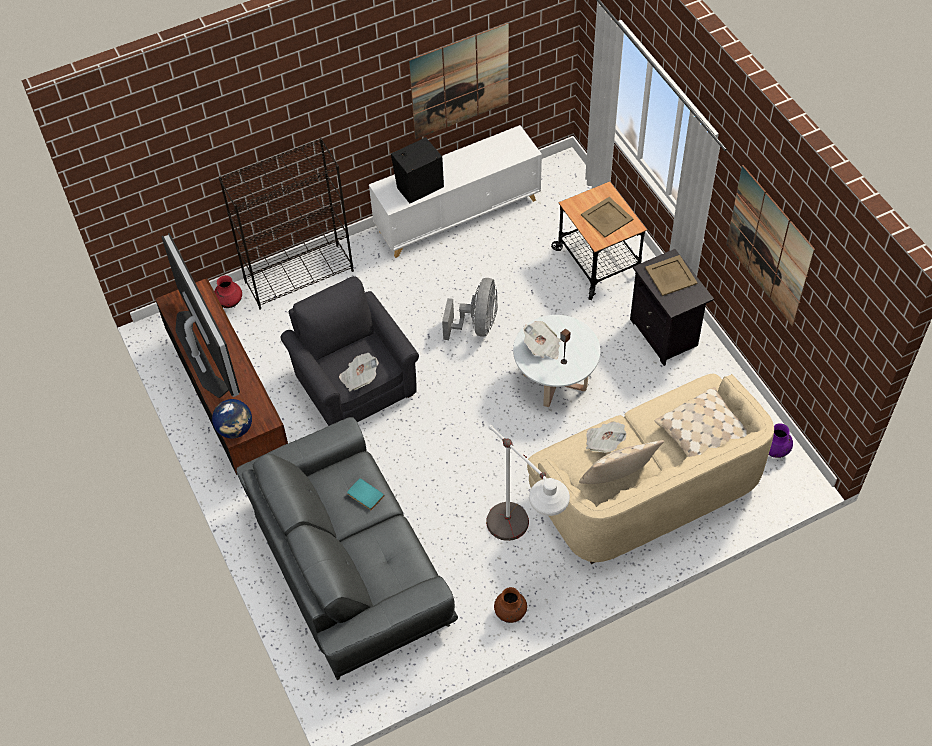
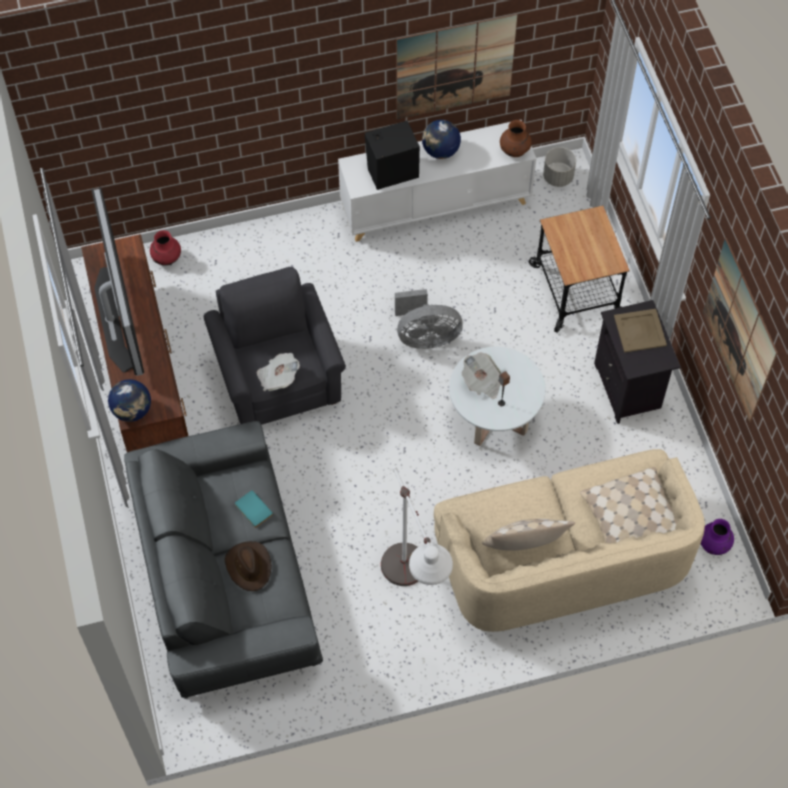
camera: 10 degrees right, 5 degrees up
(299, 276) = (248, 242): black bookcase -> none
(373, 545) = (249, 566): none -> brown hat
(457, 162) = (440, 151): none -> globe
(477, 325) = (425, 337): grey fan -> grey fan turned 60 degrees clockwise
(510, 613) = (382, 665): brown vase -> brown vase (514, 151)
(558, 173) = (558, 177): none -> grey planter
(604, 442) = (520, 504): newspaper -> none
(606, 217) = (588, 247): beige tray -> none

